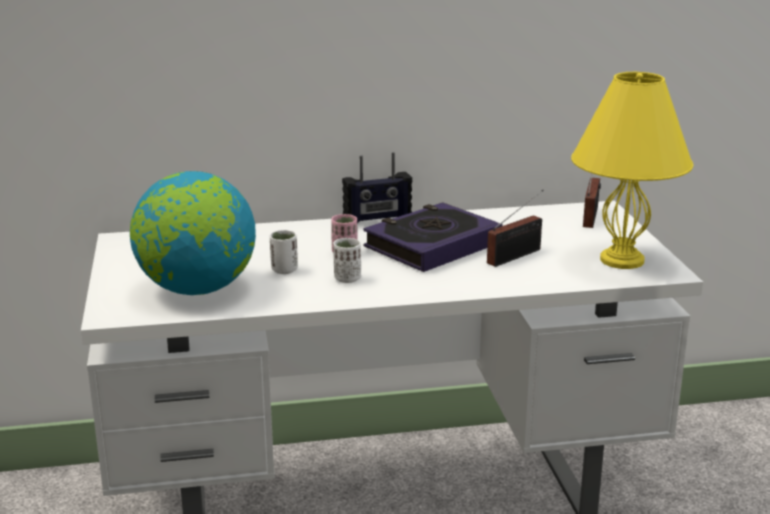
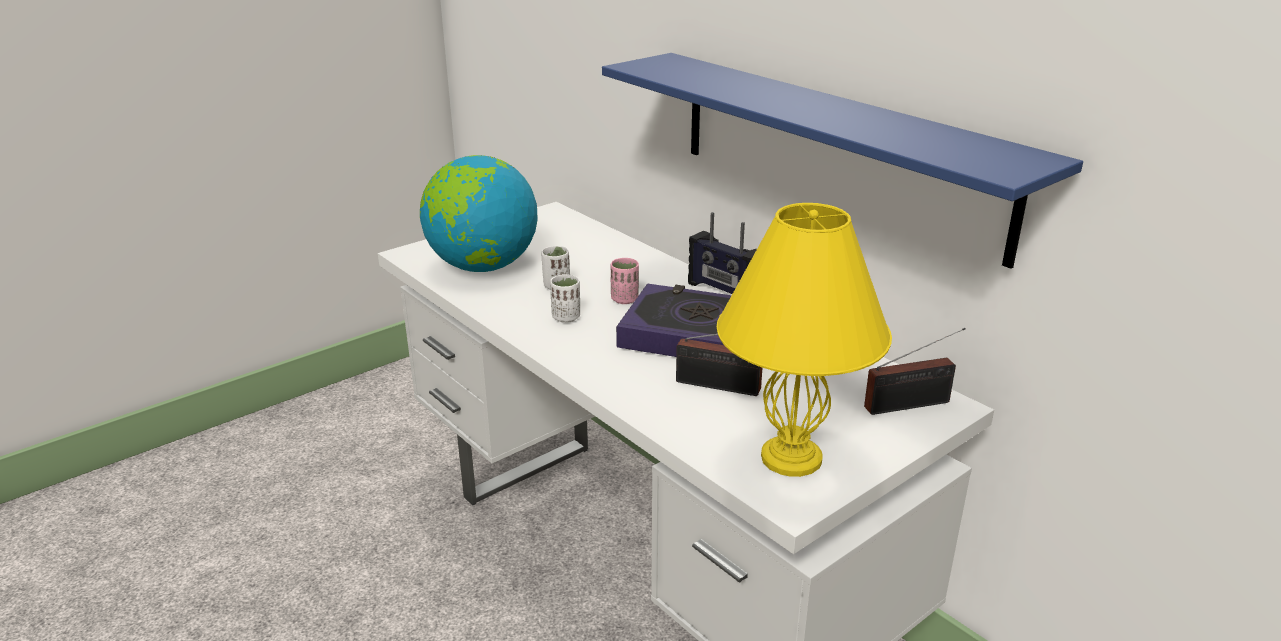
camera: 60 degrees right, 5 degrees up
(457, 69) = (835, 150): none -> blue shelf

